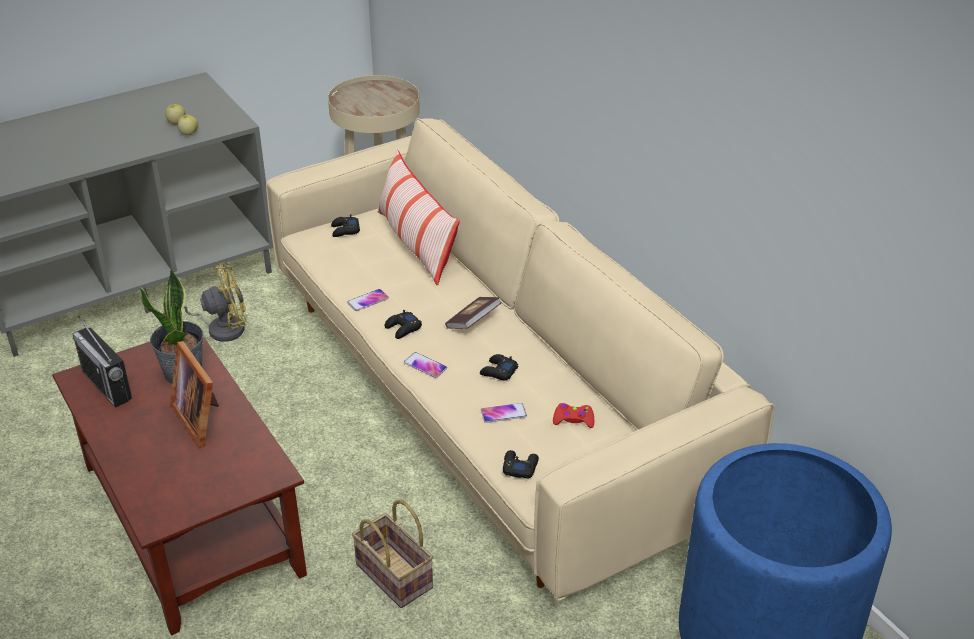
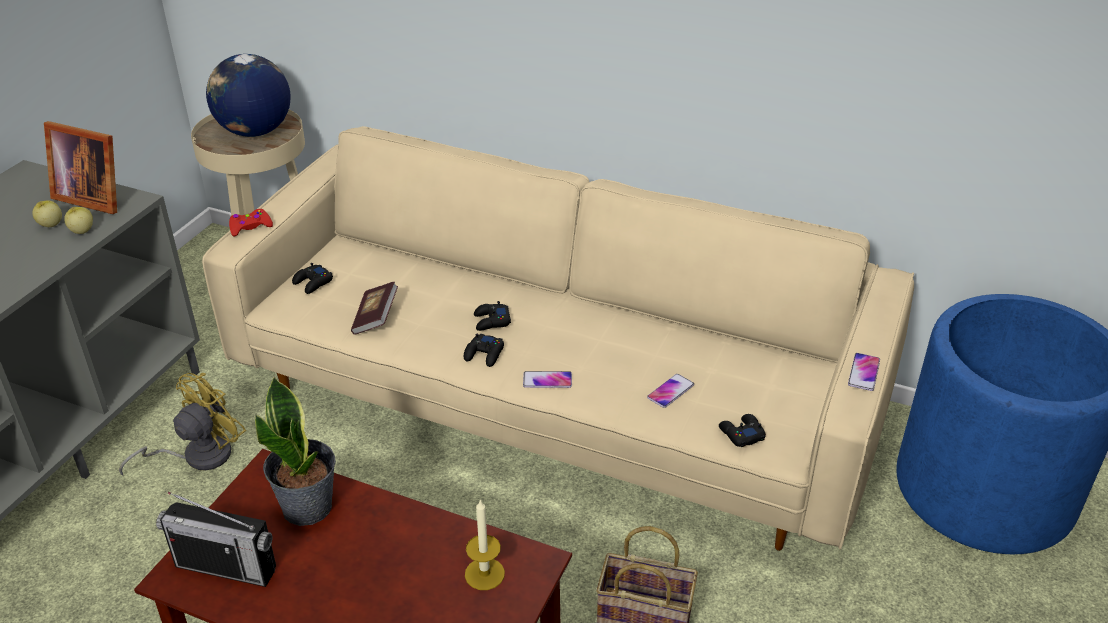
camera: 35 degrees left, 0 degrees up
(201, 418) = (384, 545): picture frame -> picture frame (92, 197)
(238, 464) = (484, 574): none -> candle
(368, 301) = (417, 342): phone -> phone (864, 372)
(379, 100) = (254, 132): none -> globe
(416, 244) = (403, 269): pillow -> none
(473, 322) = (544, 319): book -> book (375, 318)
(498, 371) = (620, 355): black game controller -> black game controller (491, 321)
(573, 420) = (734, 368): red game controller -> red game controller (250, 227)

